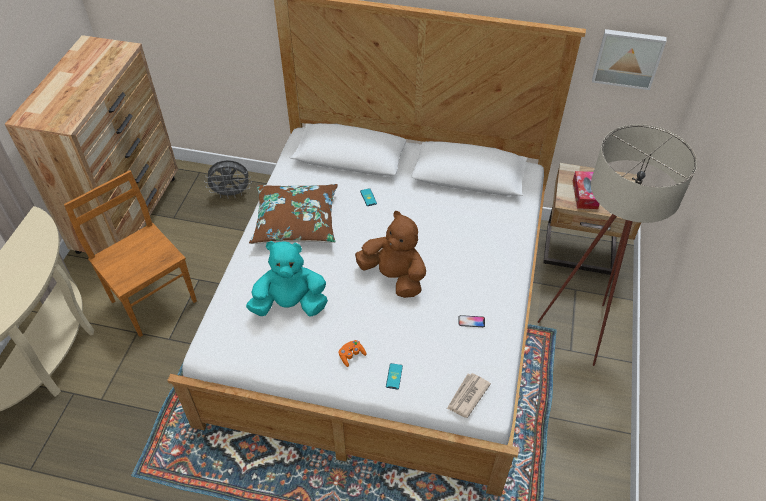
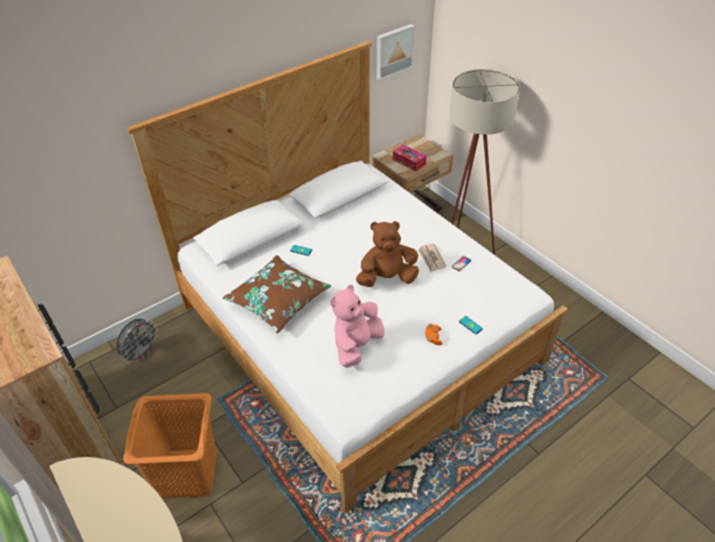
camera: 50 degrees left, 5 degrees down
(152, 299) = (187, 472): brown chair -> orange laundry basket
(290, 304) = (356, 345): turquoise plush toy -> pink plush toy
(467, 396) = (516, 299): newspaper -> newspaper (431, 259)

